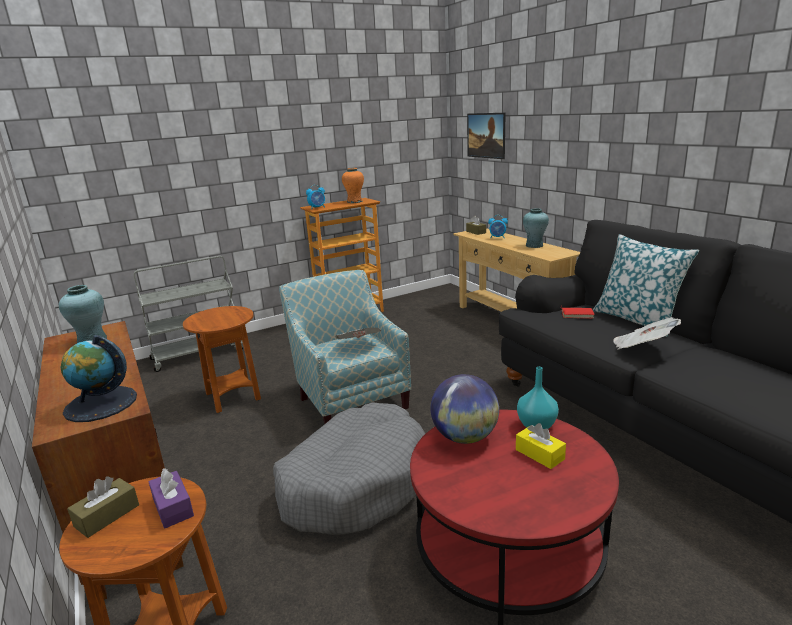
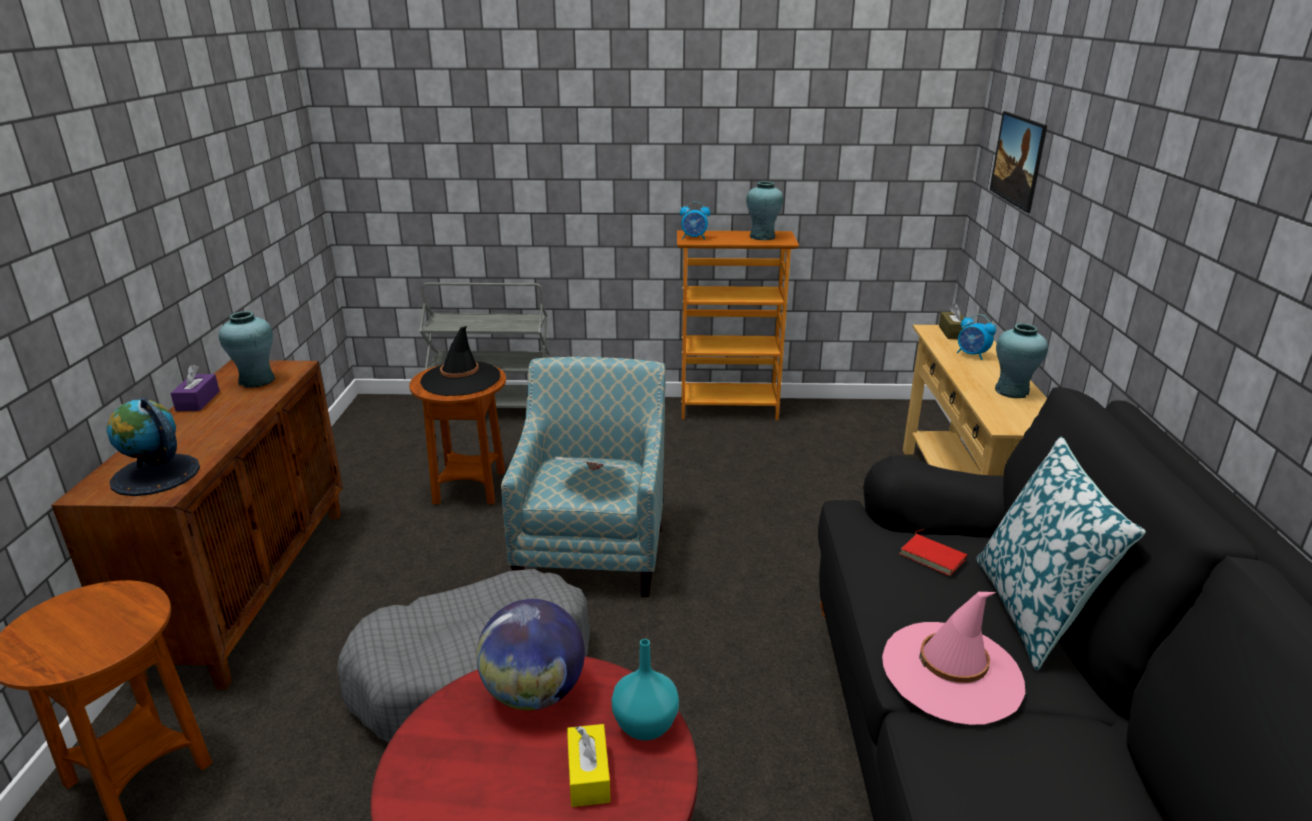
camera: 30 degrees right, 5 degrees up
(107, 515) = (69, 611): brown tissue box -> none
(173, 507) = (119, 632): purple tissue box -> purple tissue box (198, 401)
(220, 317) = (460, 379): none -> black hat
(354, 201) = (762, 237): orange vase -> turquoise vase
(642, 348) = (952, 672): newspaper -> pink hat

